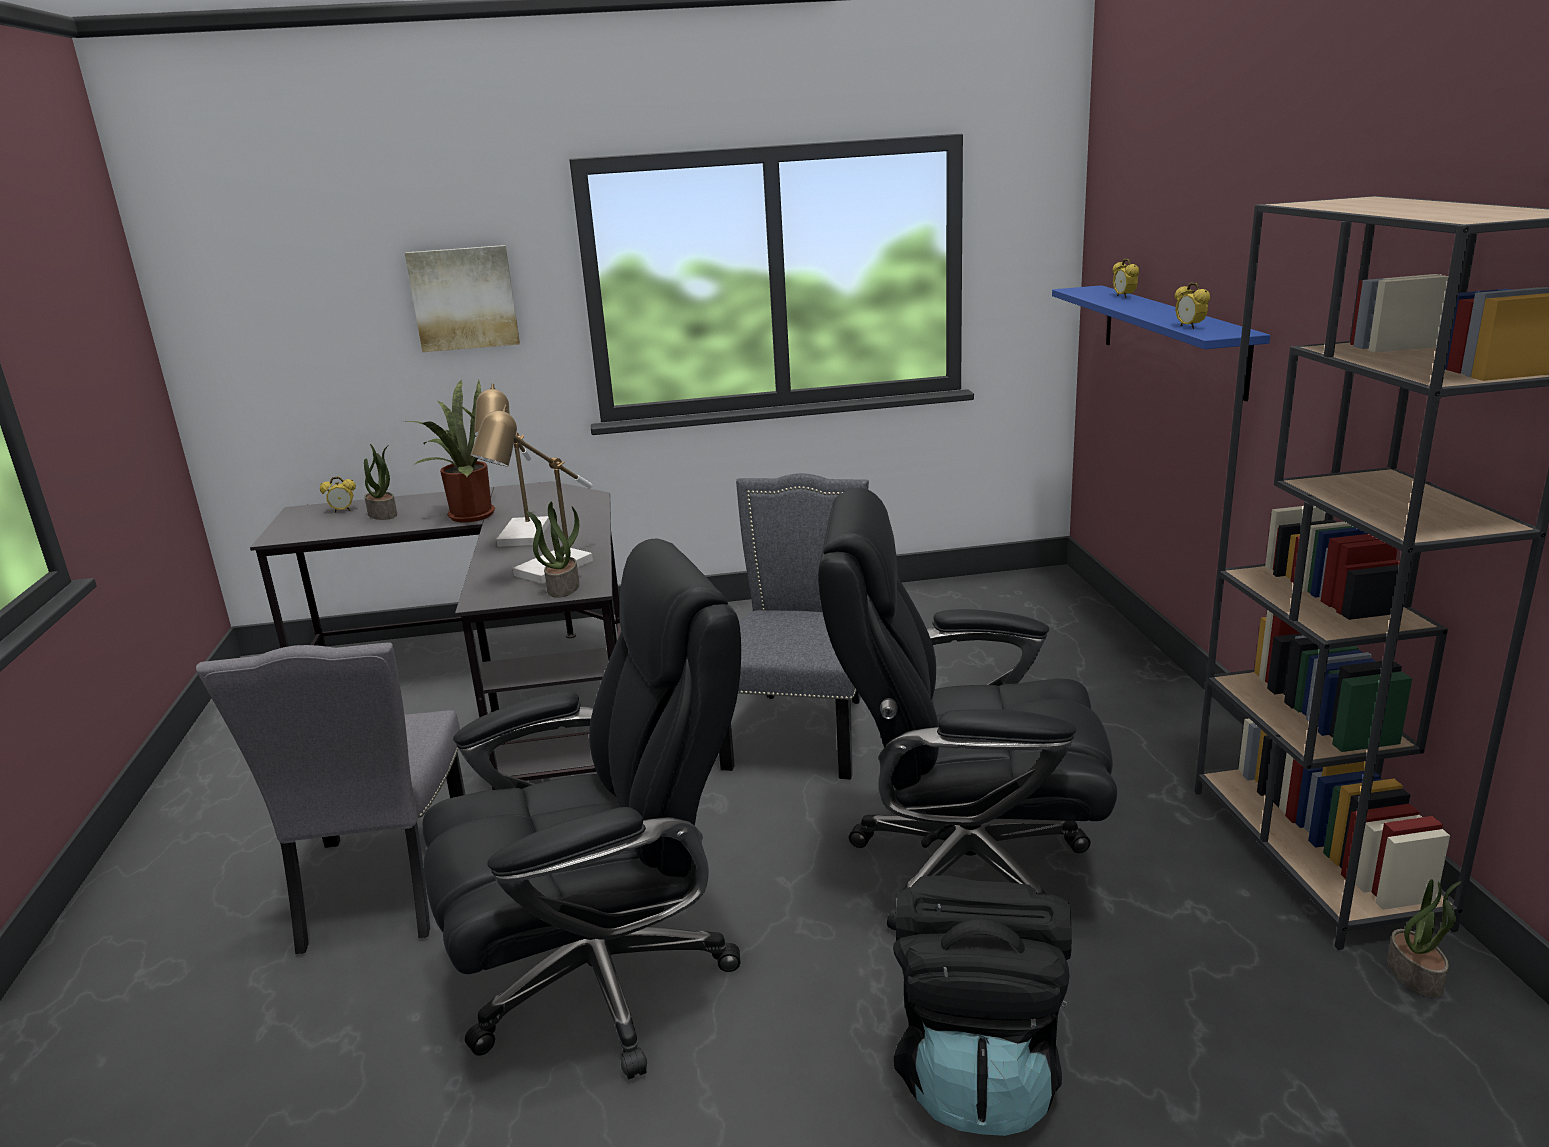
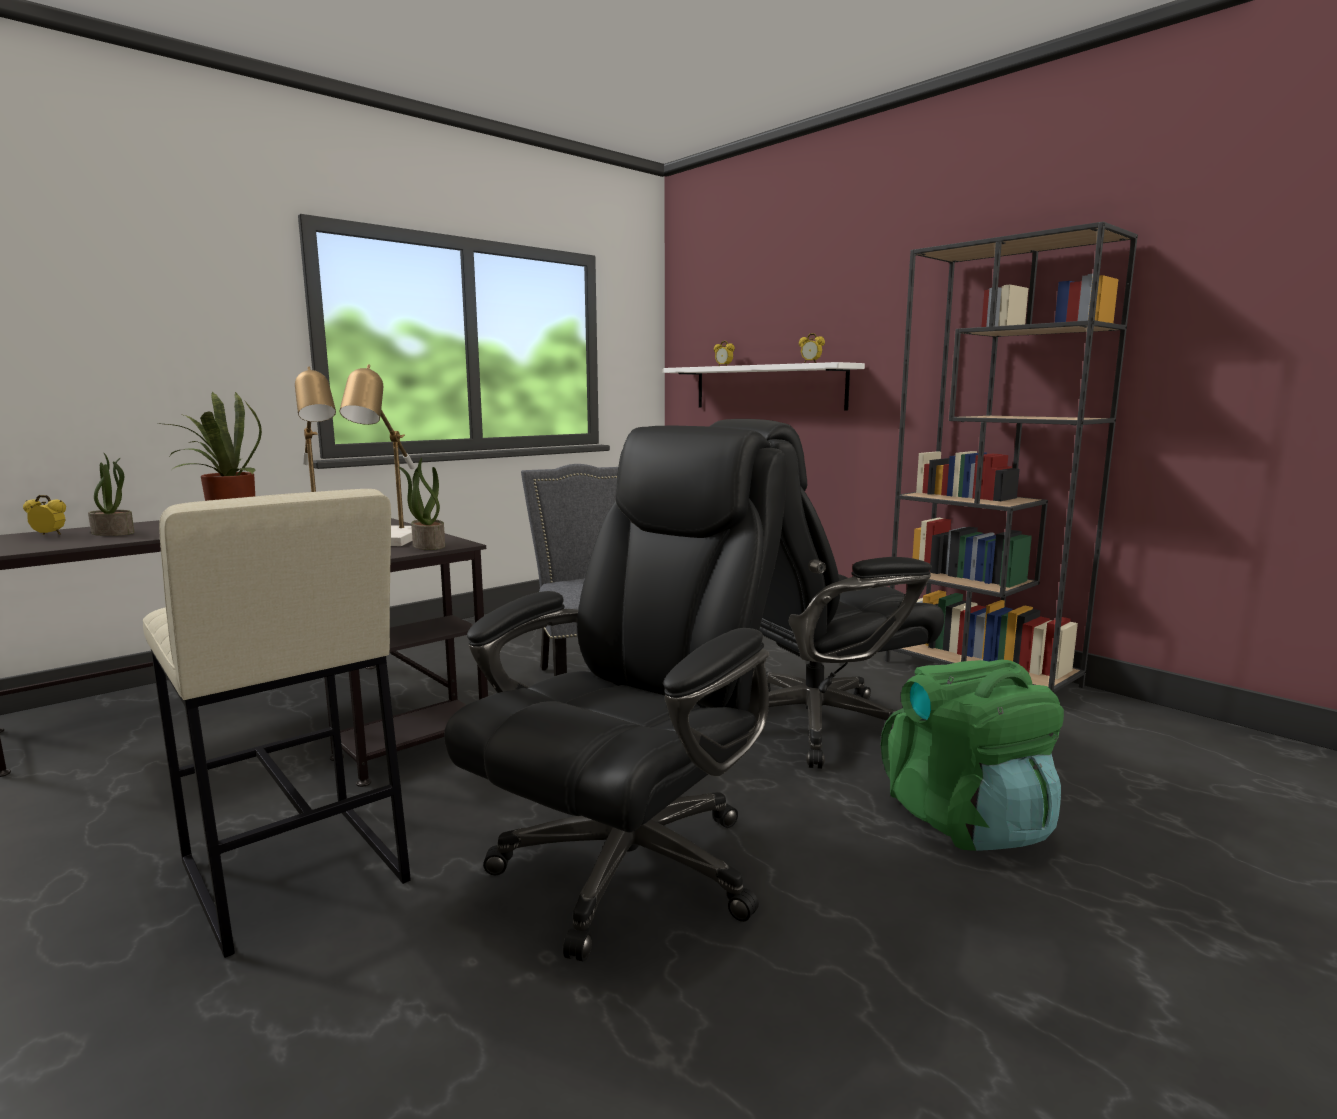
camera: 35 degrees left, 10 degrees down
(343, 511) = (49, 535): alarm clock -> alarm clock turned 135 degrees counterclockwise
(383, 883) = (296, 874): grey chair -> beige stool
(464, 298) = (185, 327): picture -> none
(980, 1069) = (967, 820): black backpack -> green backpack
(1171, 338) = (767, 387): blue shelf -> white shelf
(1416, 975) = (1095, 708): potted plant -> none

